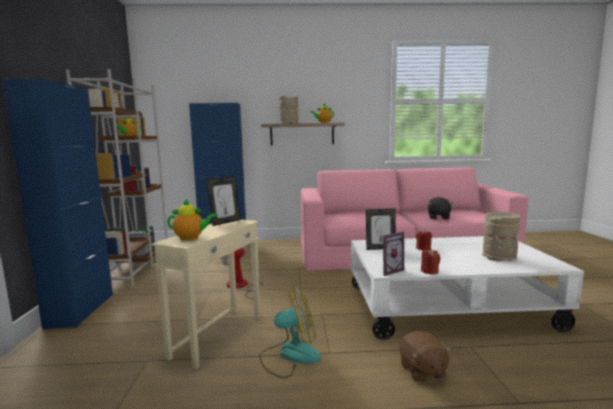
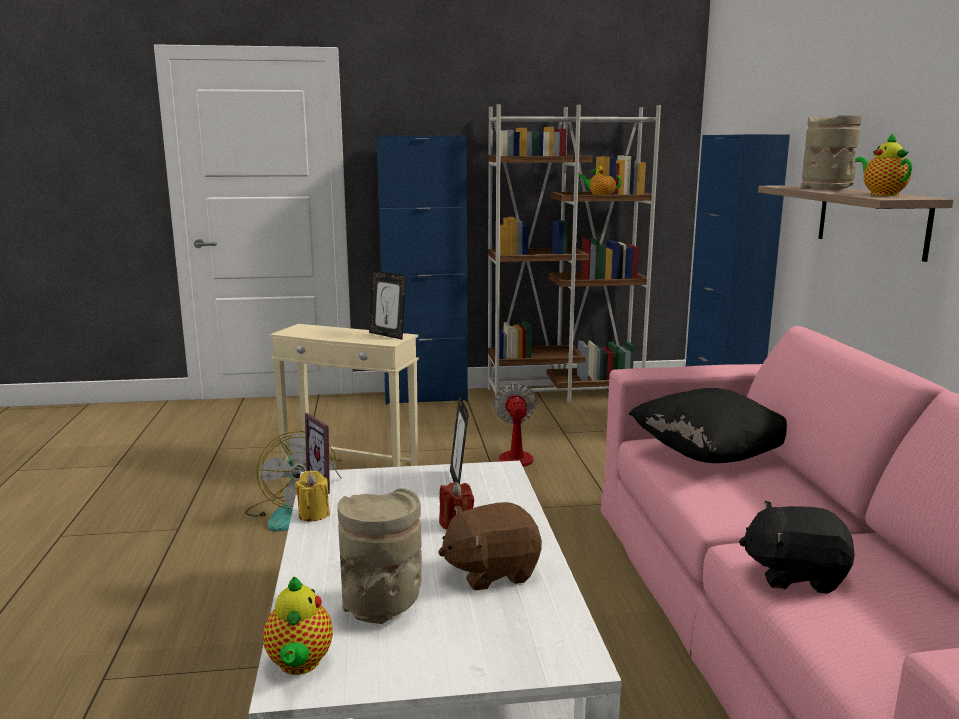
camera: 85 degrees right, 5 degrees up
(191, 238) = (311, 331): teapot -> teapot (299, 665)
(351, 216) = (710, 454): none -> black pillow
(422, 371) = (215, 605): brown plush toy -> brown plush toy (491, 571)
(429, 271) = (314, 514): red candle -> yellow candle

